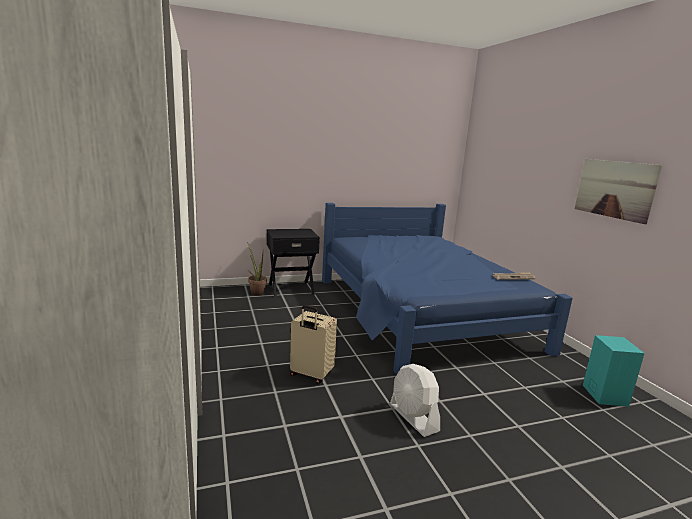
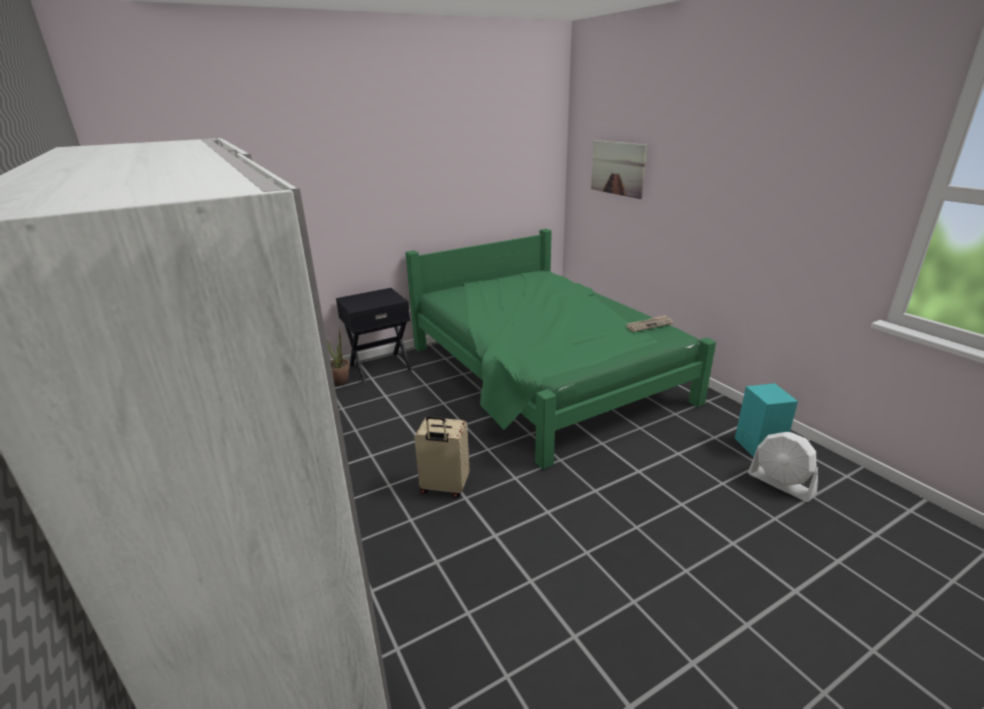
camera: 10 degrees left, 10 degrees up
(413, 418) = (573, 518): white fan -> white fan (781, 483)
(420, 312) = (543, 374): blue bed -> green bed
(614, 189) = (755, 214): picture -> picture (618, 168)

